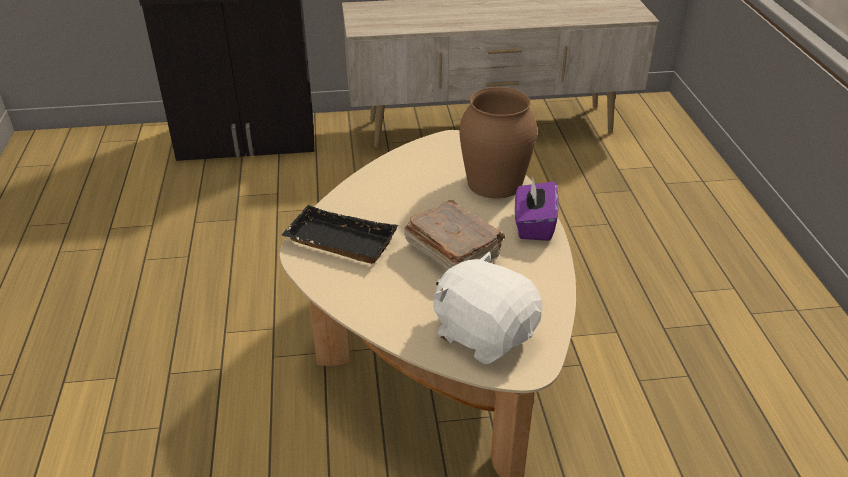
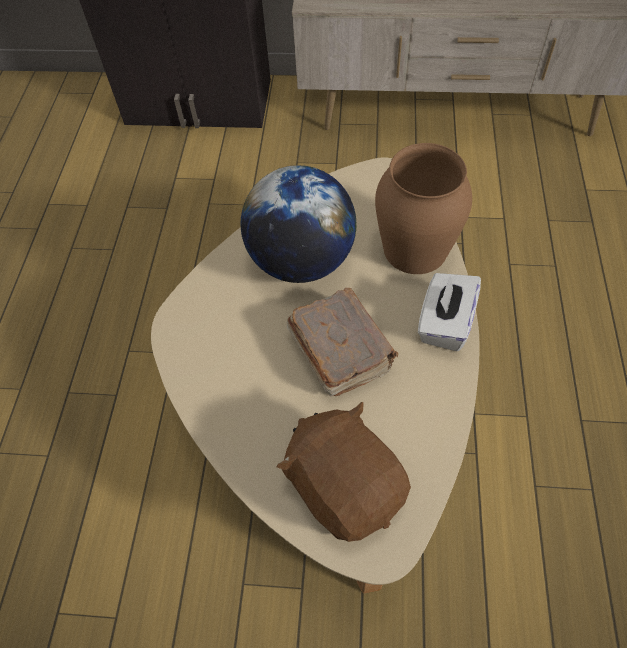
camera: 15 degrees right, 20 degrees up
(338, 243) = (217, 317): black tray -> none
(400, 200) = (301, 261): none -> globe
(484, 333) = (344, 485): white plush toy -> brown plush toy
(534, 225) = (444, 323): purple tissue box -> white tissue box

